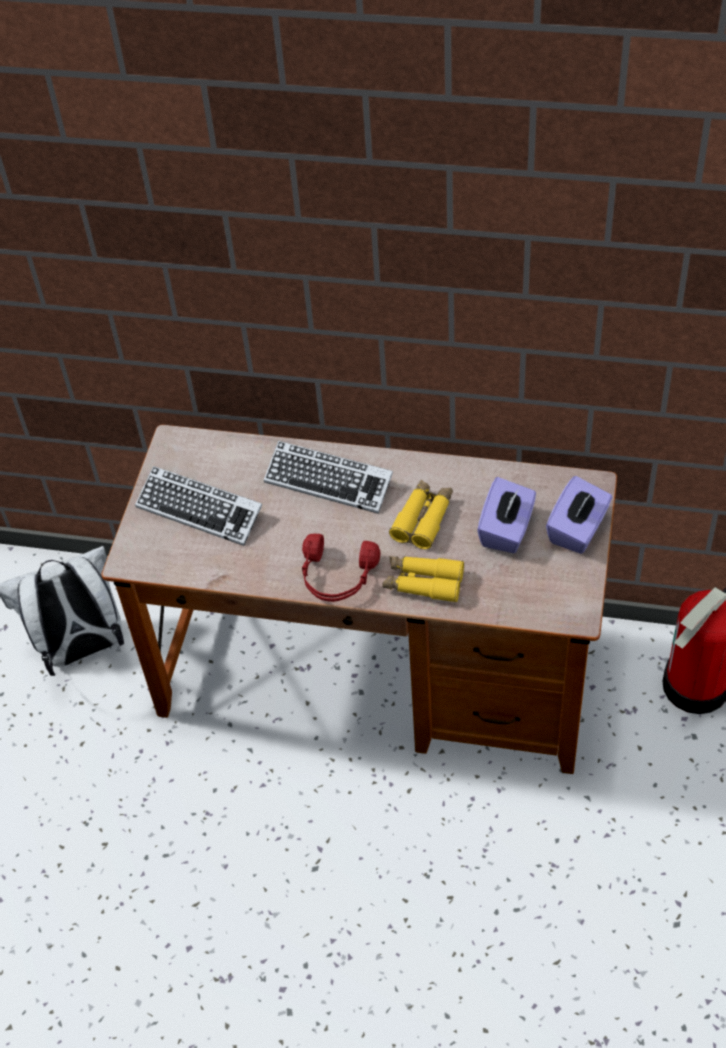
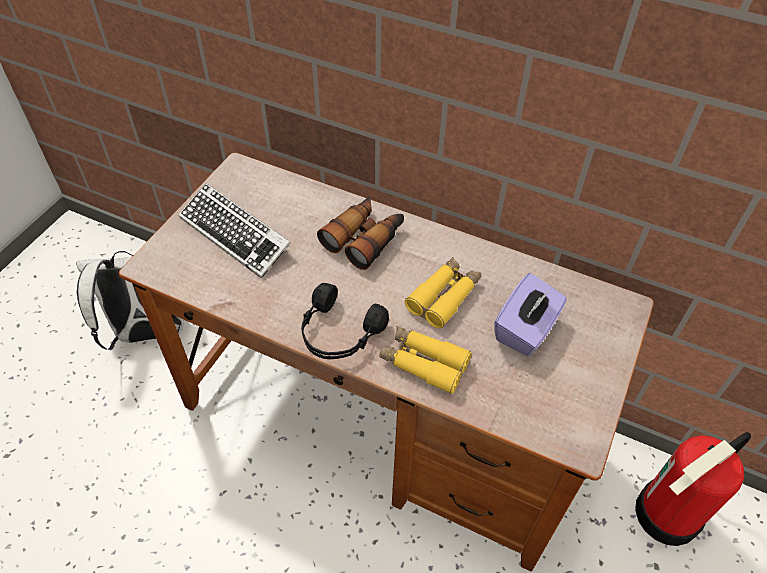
camera: 10 degrees right, 0 degrees up
(329, 482) = (364, 238): keyboard -> binoculars
(337, 577) = (338, 333): red headphones -> black headphones
(578, 530) = (601, 349): purple tissue box -> none

